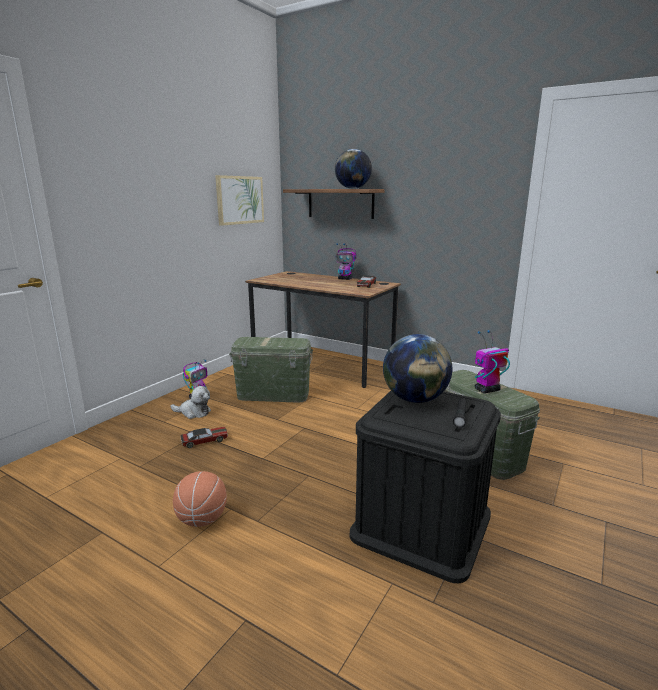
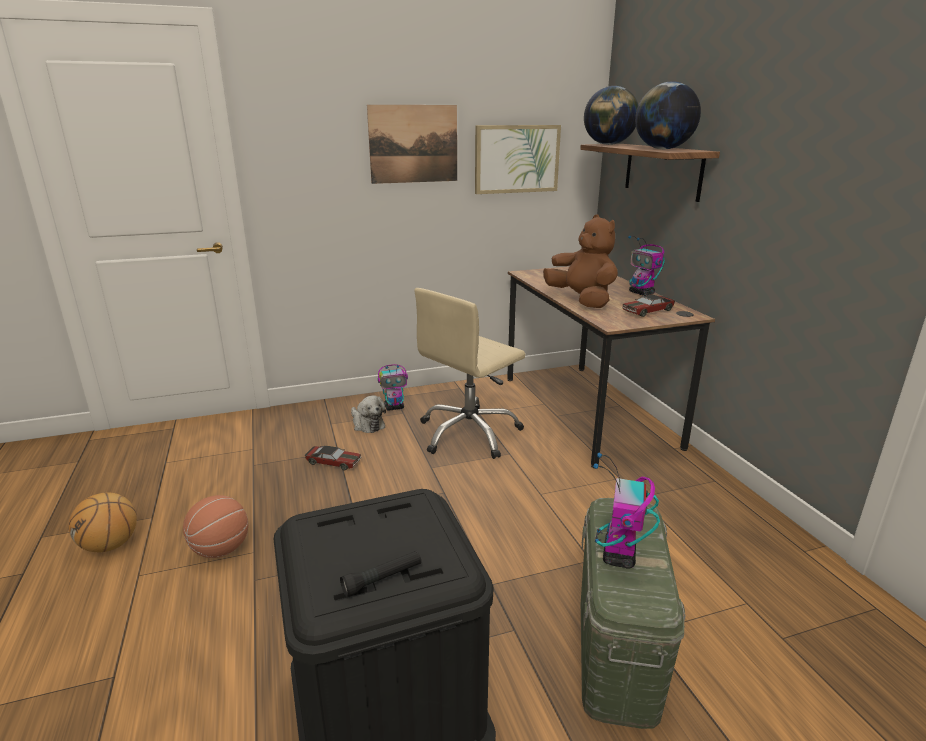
camera: 40 degrees right, 5 degrees up
(94, 565) = (110, 545): none -> basketball
(179, 188) = (413, 144): none -> picture
(273, 395) = (469, 433): green storage box -> beige office chair
(324, 286) = (582, 300): none -> brown plush toy
(415, 399) = (386, 521): globe -> globe (608, 144)
(486, 390) = (619, 556): toy robot -> toy robot turned 90 degrees counterclockwise

